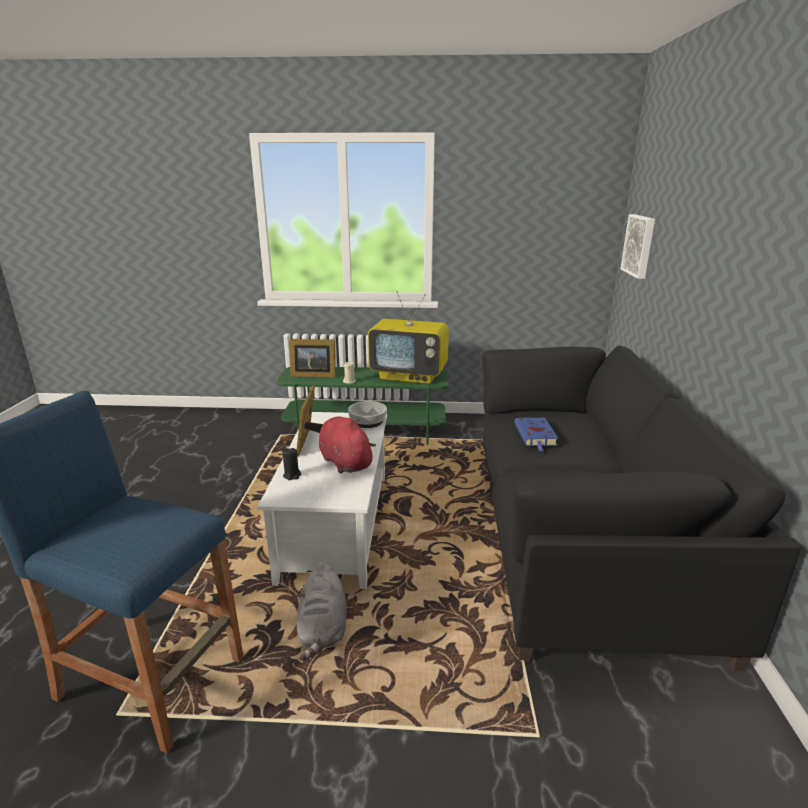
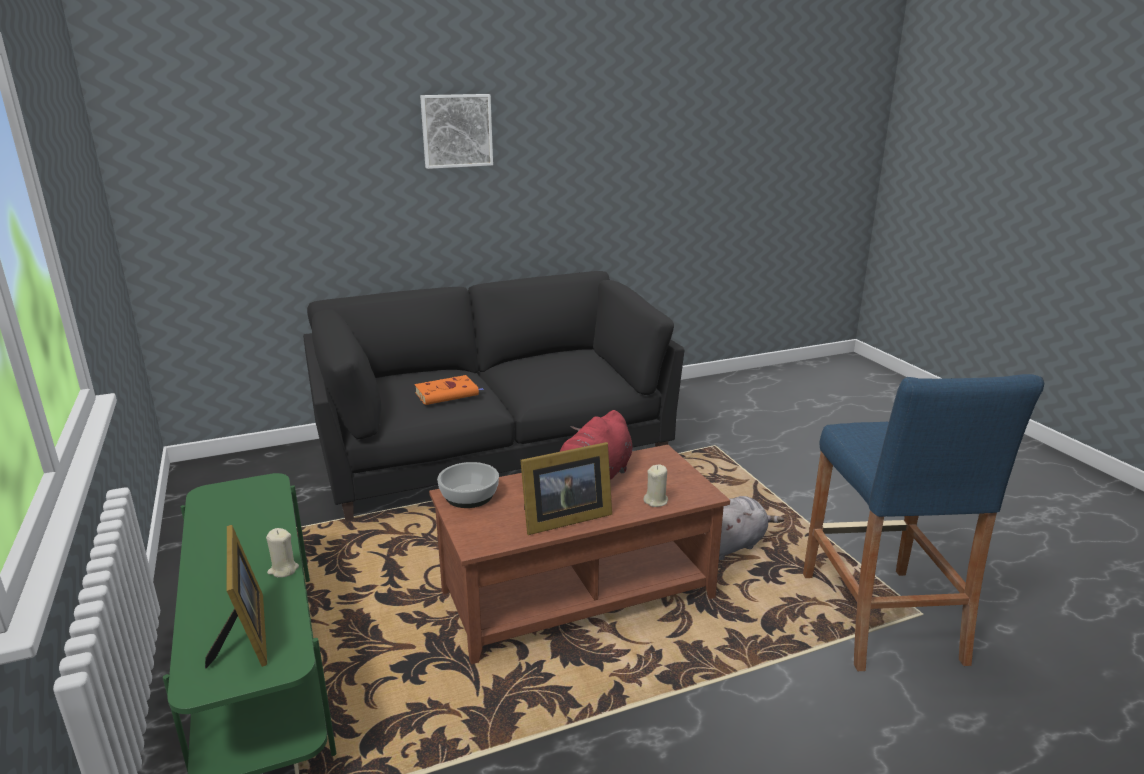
camera: 115 degrees left, 0 degrees up
(292, 475) = (656, 501): black candle -> beige candle
(338, 526) = (577, 593): white coffee table -> brown coffee table
(410, 376) = (236, 513): television -> none
(535, 436) = (448, 394): blue book -> orange book
(640, 245) = (208, 192): picture -> picture (456, 130)

